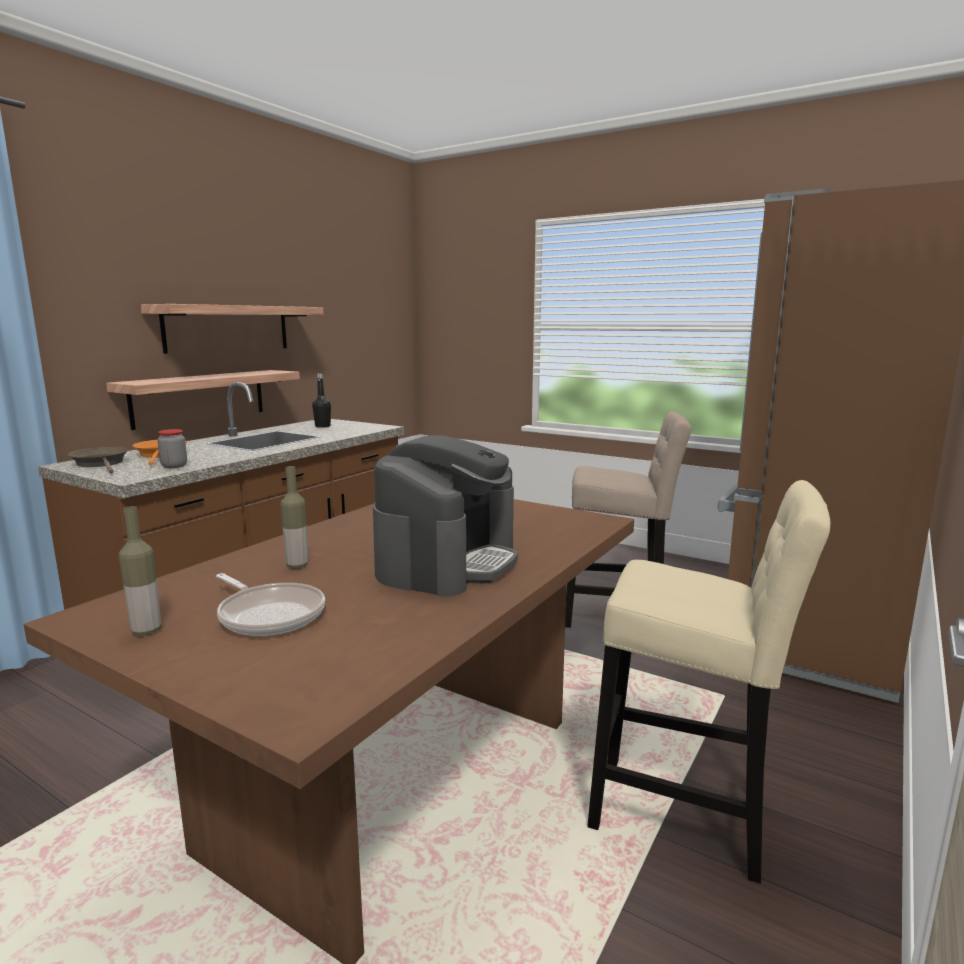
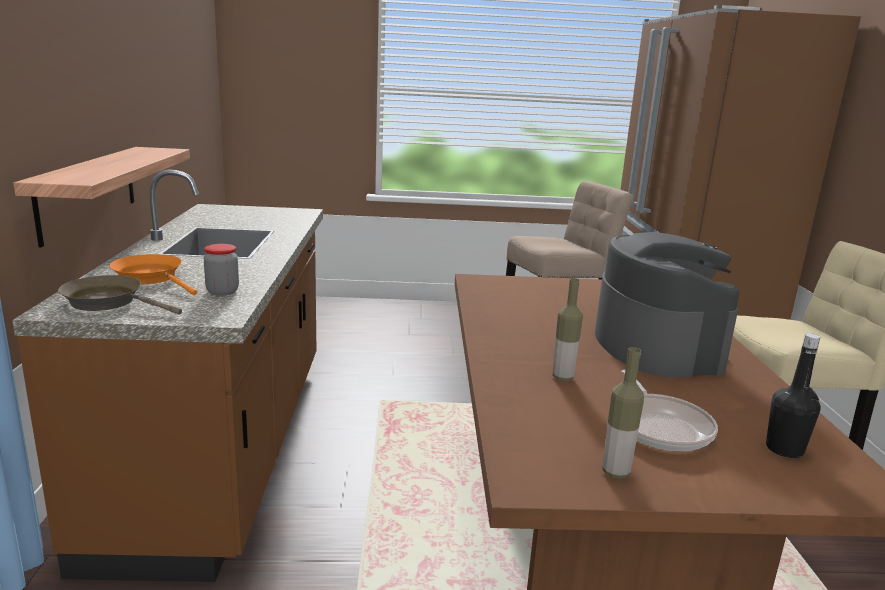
camera: 35 degrees left, 5 degrees up
(228, 328) = (102, 94): shelf -> none
(269, 614) = (659, 426): frying pan -> frying pan turned 75 degrees clockwise
(322, 426) = (233, 216): black bottle -> black bottle (784, 449)

